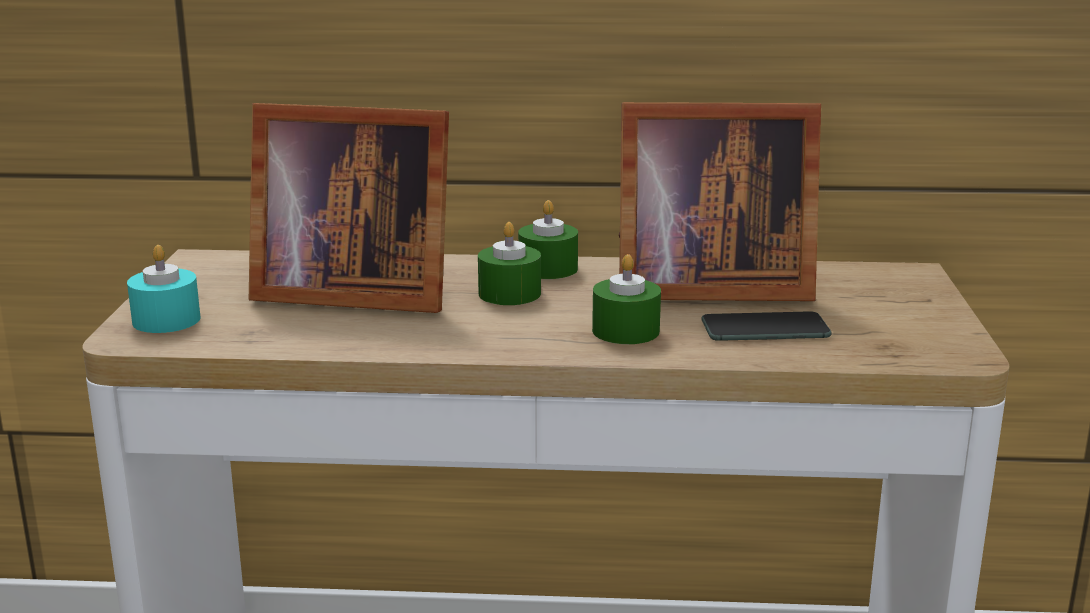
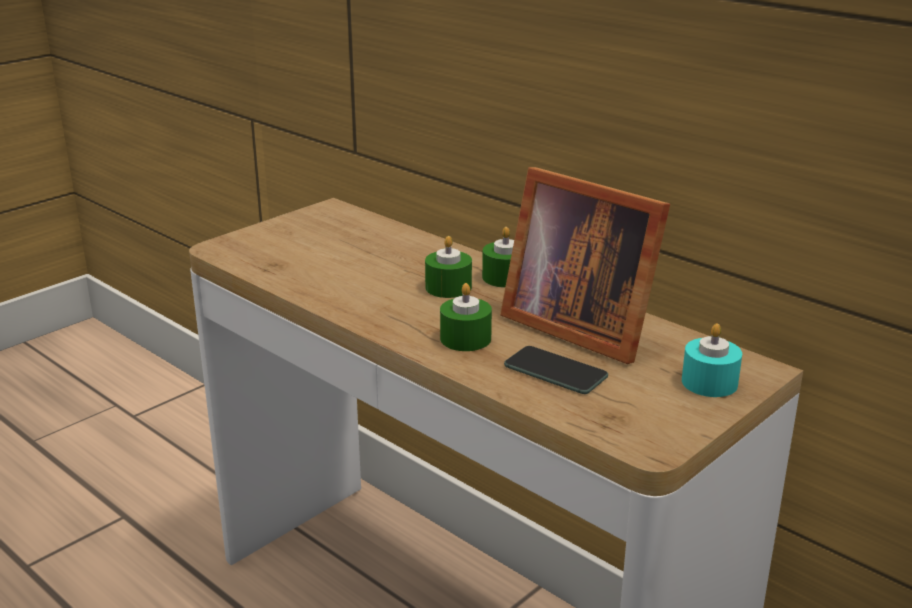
camera: 40 degrees right, 5 degrees up
(166, 320) = (250, 243): turquoise candle -> turquoise candle (709, 382)
(349, 292) = (365, 256): picture frame -> none

